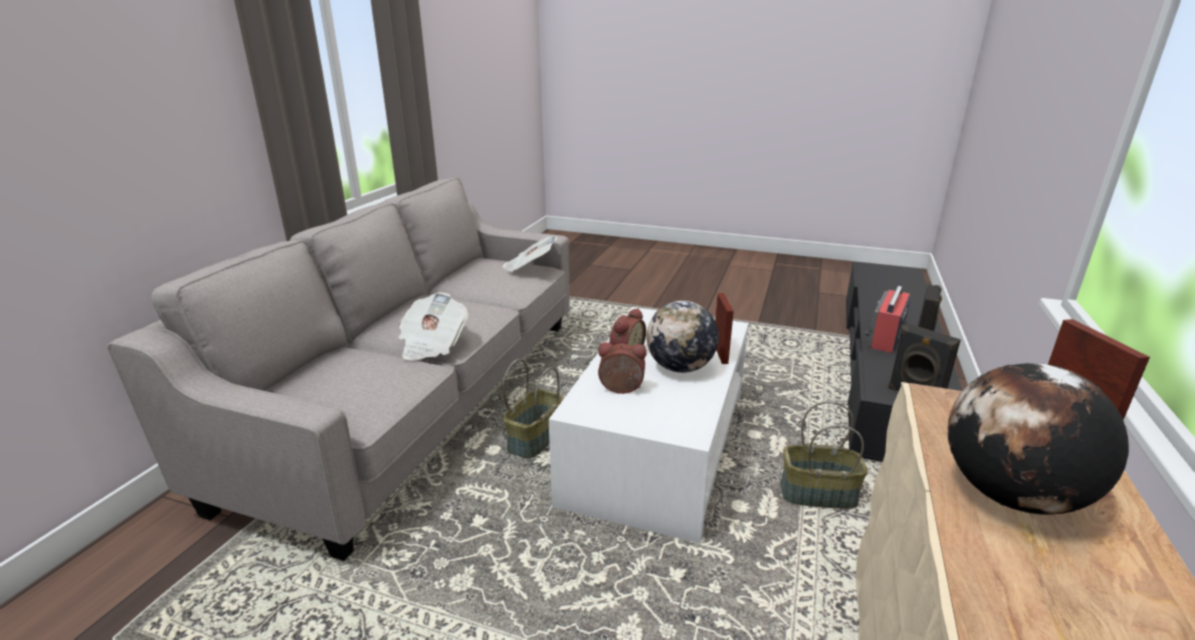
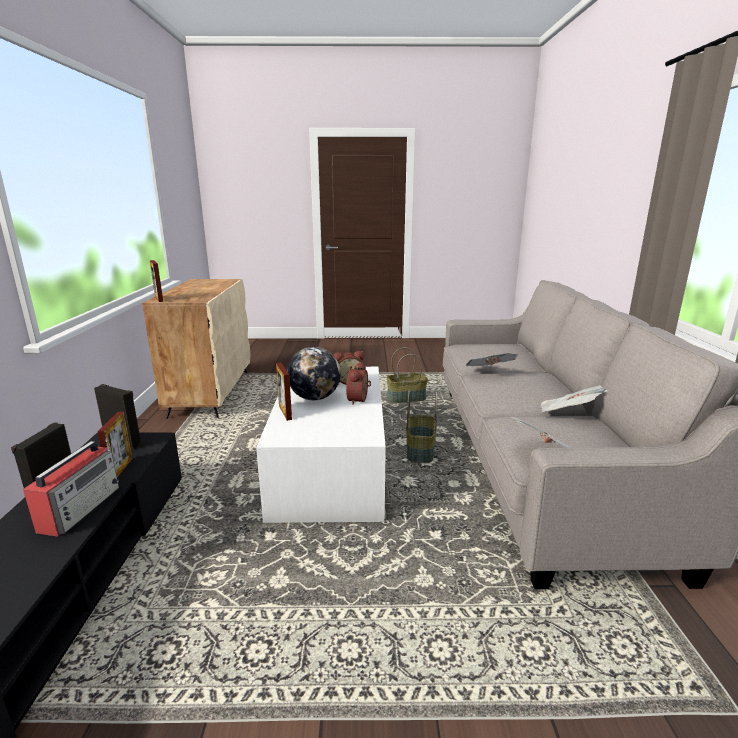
camera: 160 degrees right, 5 degrees down
(452, 289) = (569, 414): none -> newspaper
(817, 495) = (218, 454): basket -> basket (406, 398)
(884, 363) = (121, 469): none -> picture frame
(1011, 497) = (202, 290): globe -> none

